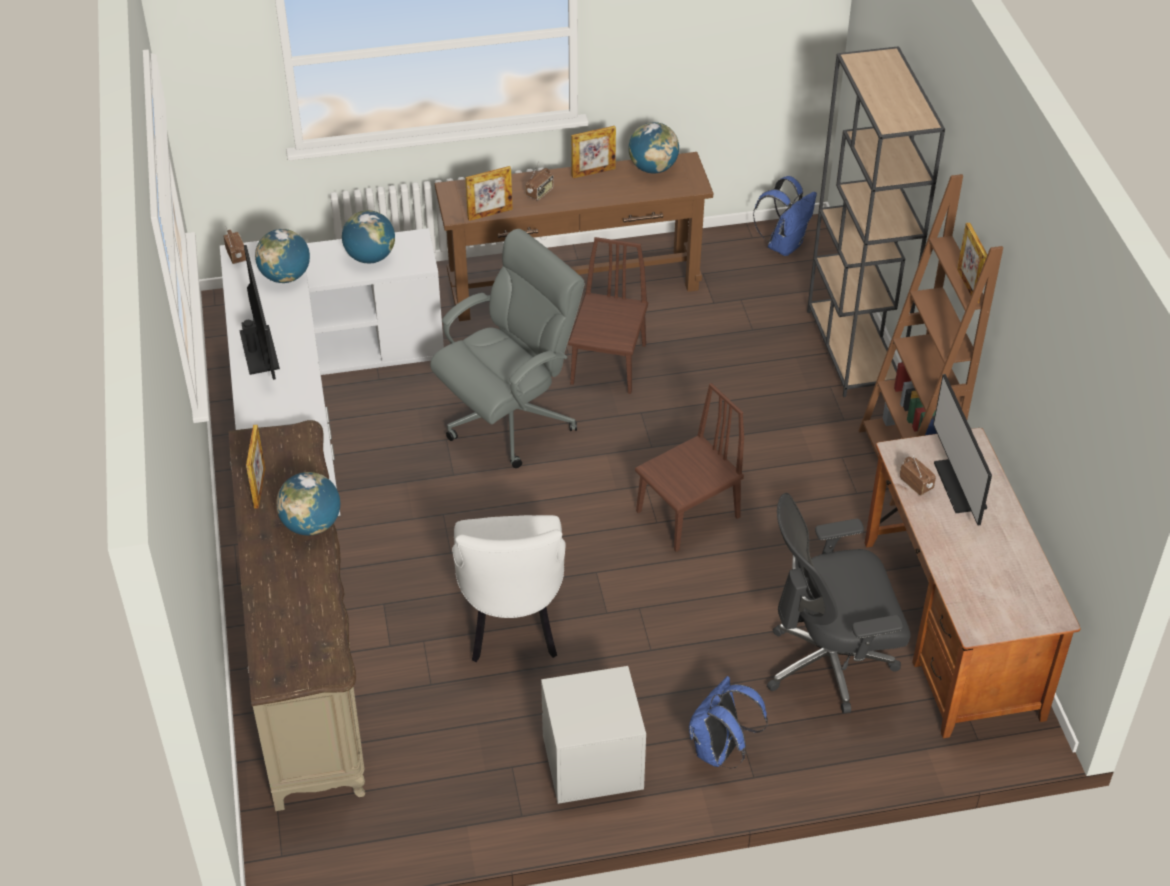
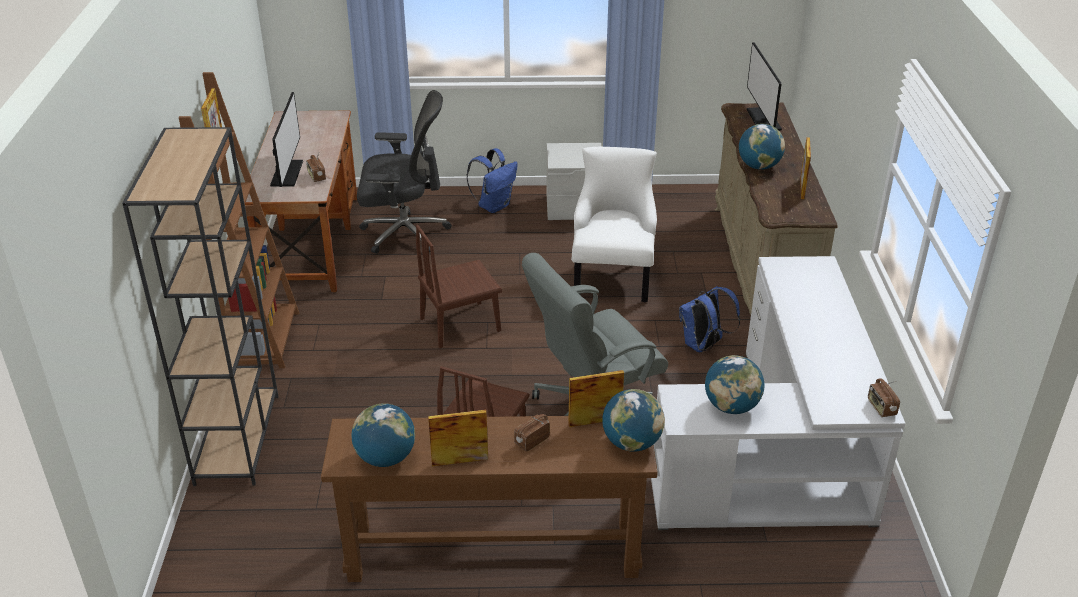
camera: 170 degrees left, 10 degrees down
(259, 350) = (830, 313): monitor -> monitor (763, 119)
(285, 276) = (820, 378): globe -> globe (631, 443)
(784, 245) = (225, 574): blue backpack -> blue backpack (703, 346)

